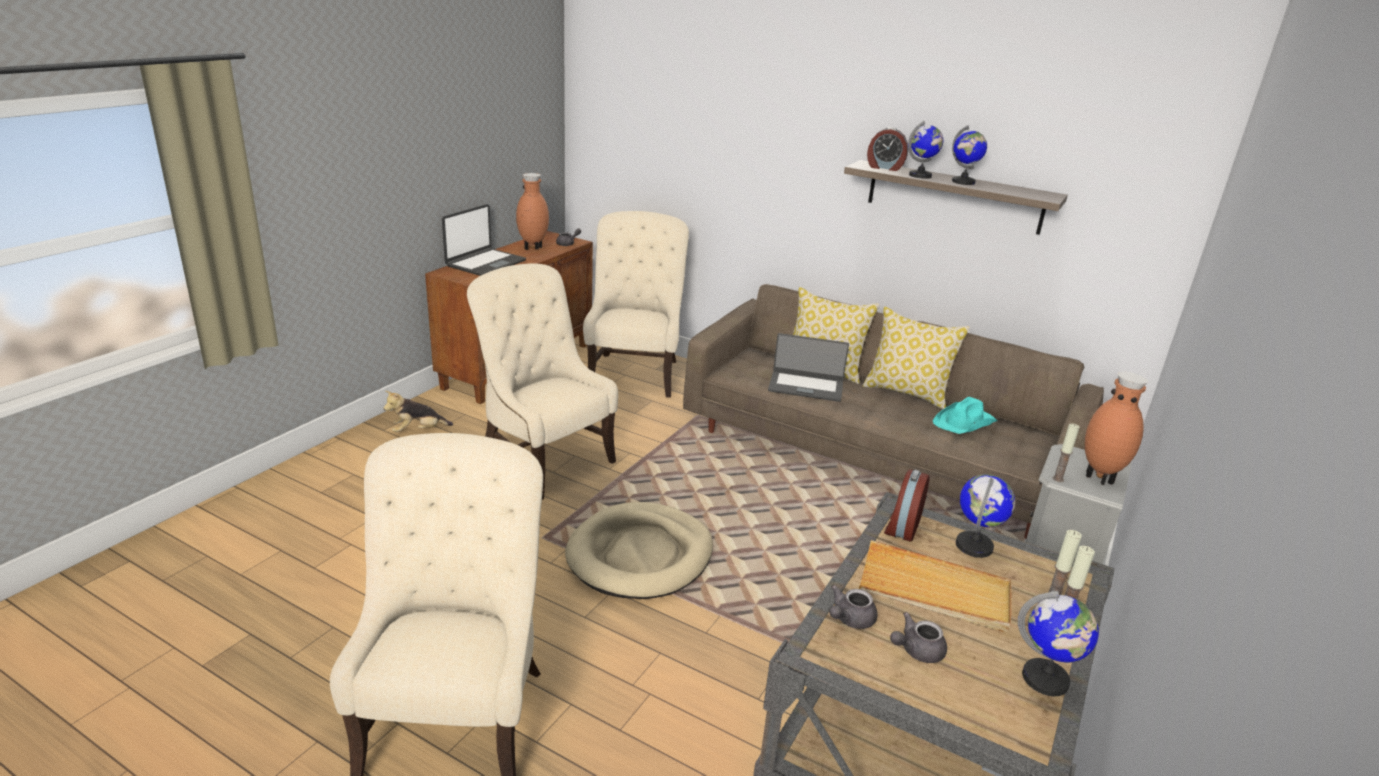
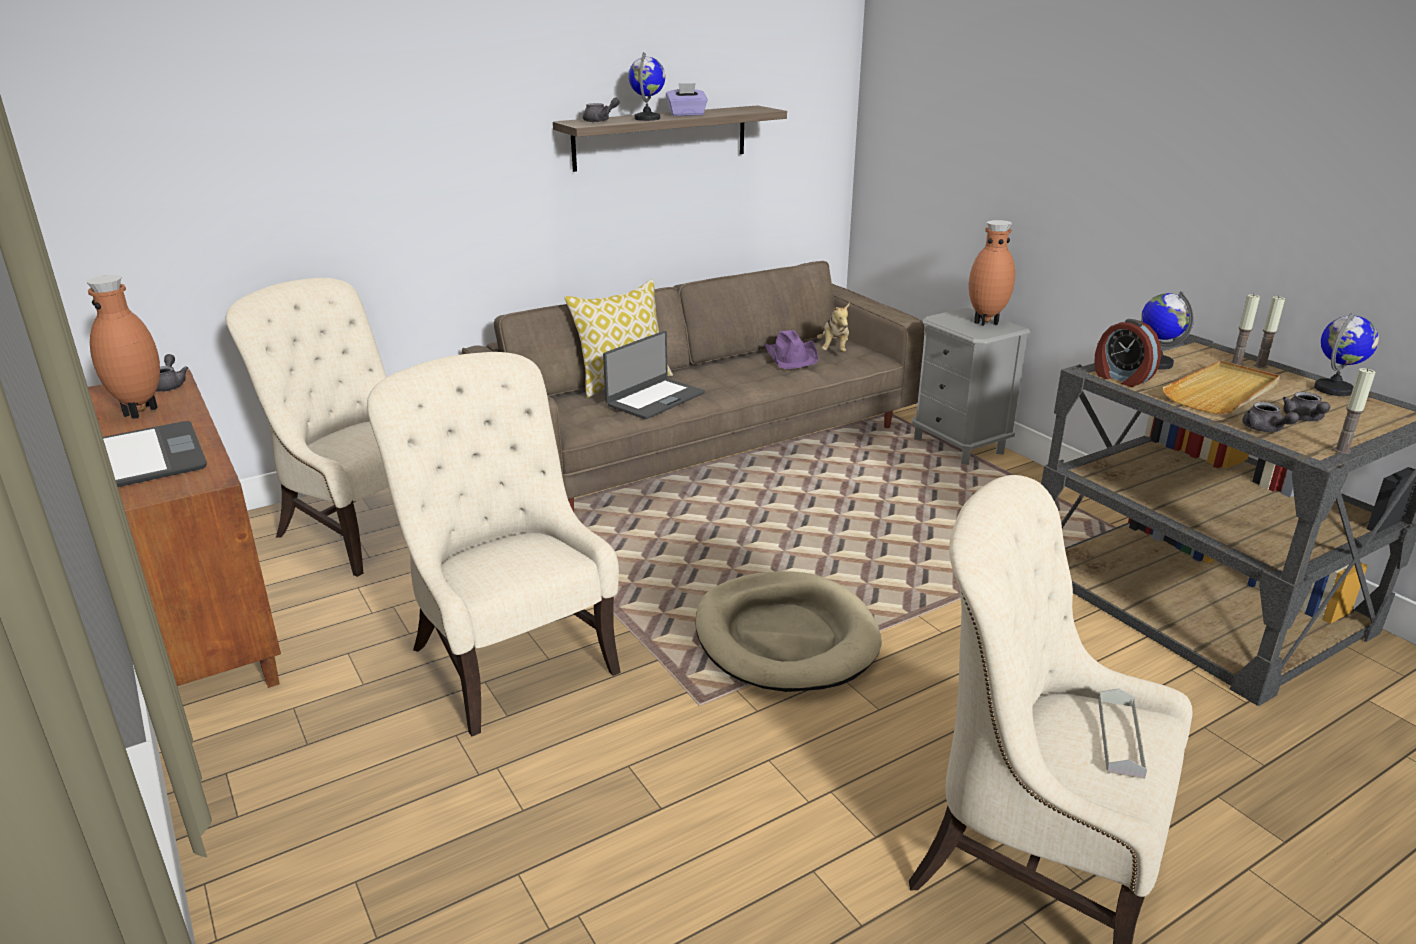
camera: 60 degrees left, 0 degrees up
(418, 431) = (288, 772): plush toy -> plush toy (834, 350)
(443, 650) = (1120, 737): none -> grey tray
(543, 460) = (510, 660): beige armchair -> beige armchair turned 75 degrees clockwise
(884, 167) = (600, 121): alarm clock -> grey teapot
(907, 393) = (712, 361): pillow -> none
(963, 182) = (686, 114): globe -> purple tissue box
(965, 422) = (791, 357): turquoise hat -> purple hat
(1058, 479) = (982, 335): candle -> candle (1342, 450)

